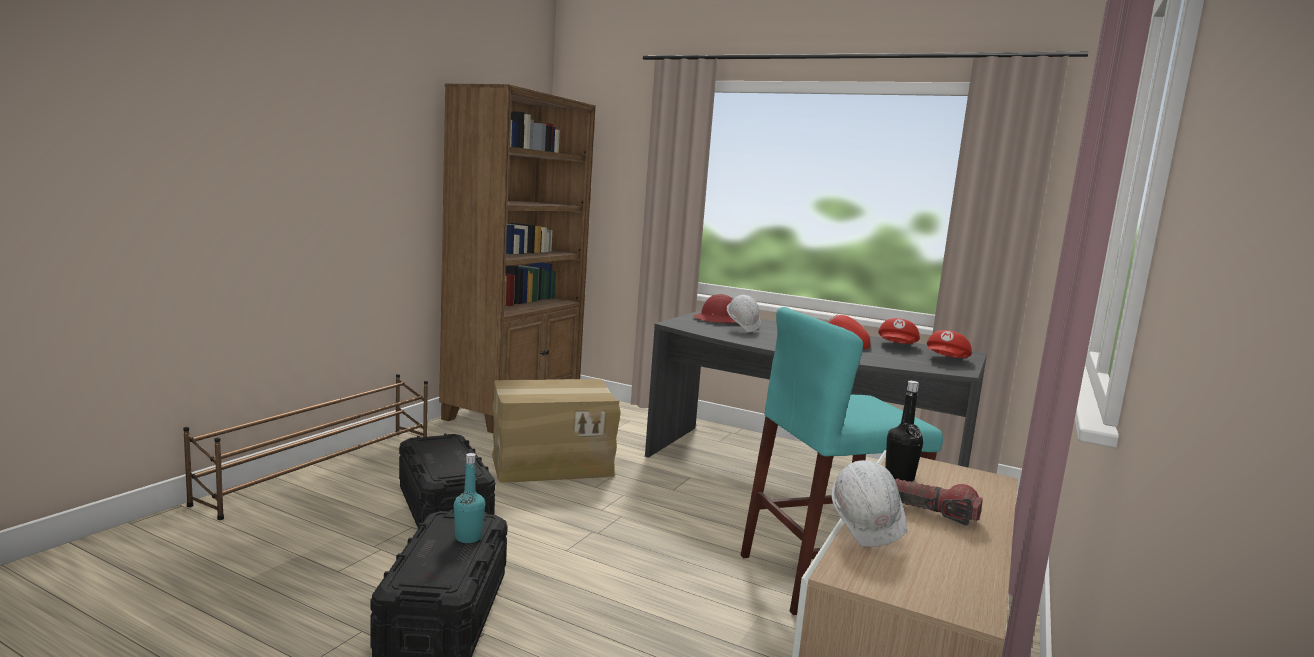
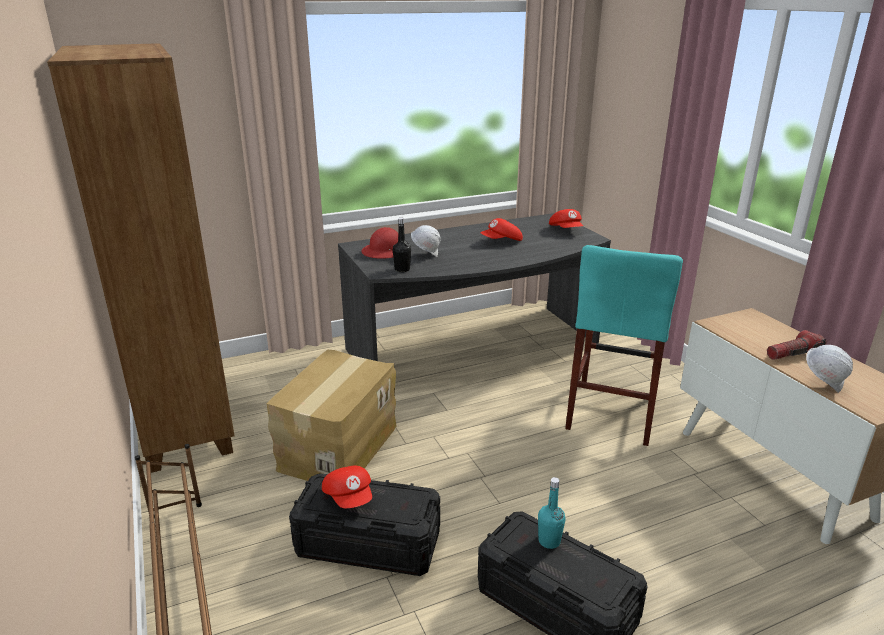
camera: 50 degrees left, 15 degrees up
(897, 346) = (520, 228): red cap -> red cap (349, 497)
(899, 478) = (742, 338): black bottle -> black bottle (402, 269)

